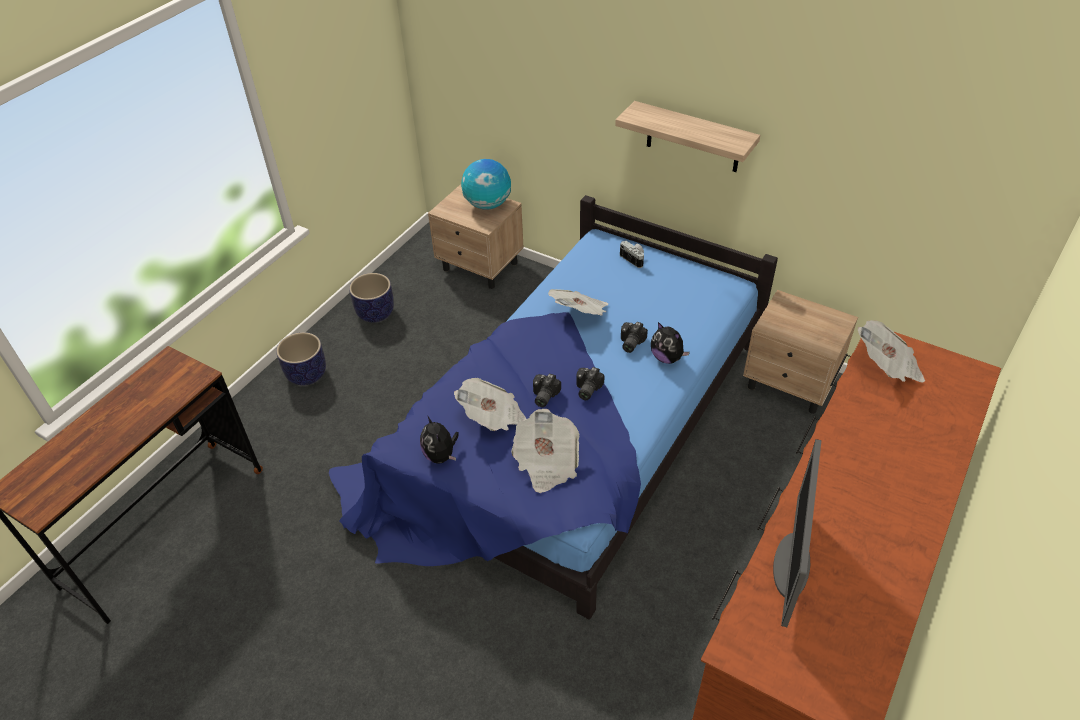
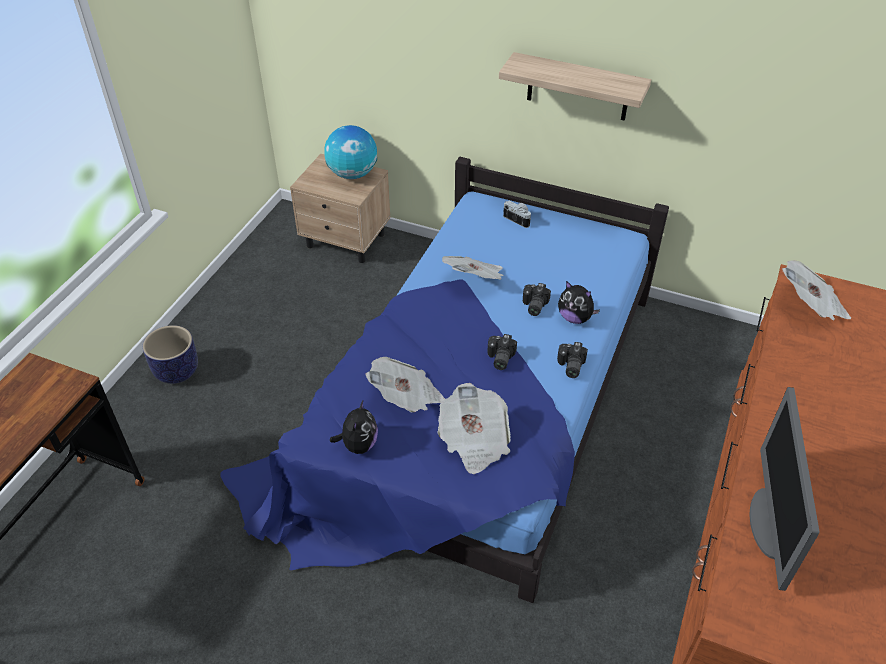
camera: 10 degrees left, 0 degrees up
(376, 313) = (242, 299): planter -> none
(441, 455) = (358, 445): plush toy -> plush toy turned 135 degrees counterclockwise
(543, 396) = (455, 370): camera -> camera (569, 366)
(791, 384) = (686, 334): beige nightstand -> none

